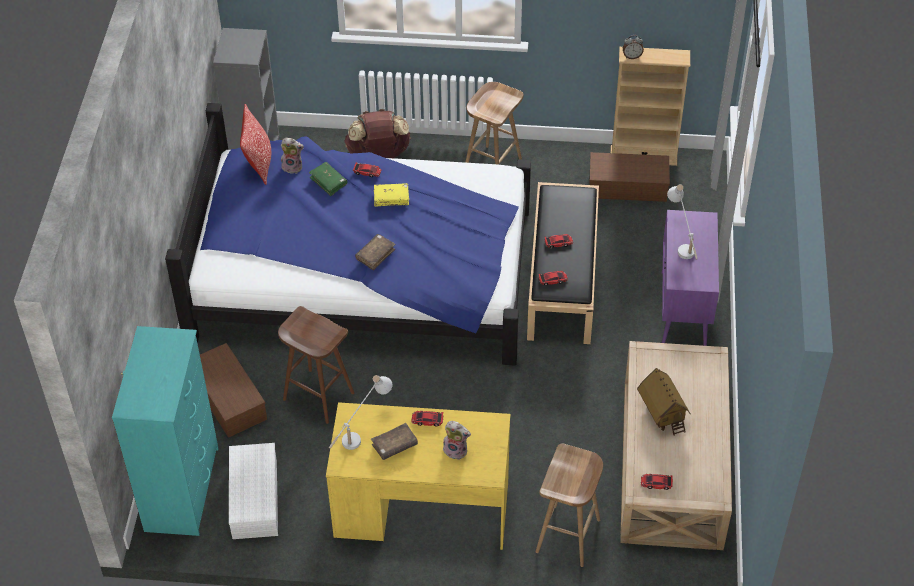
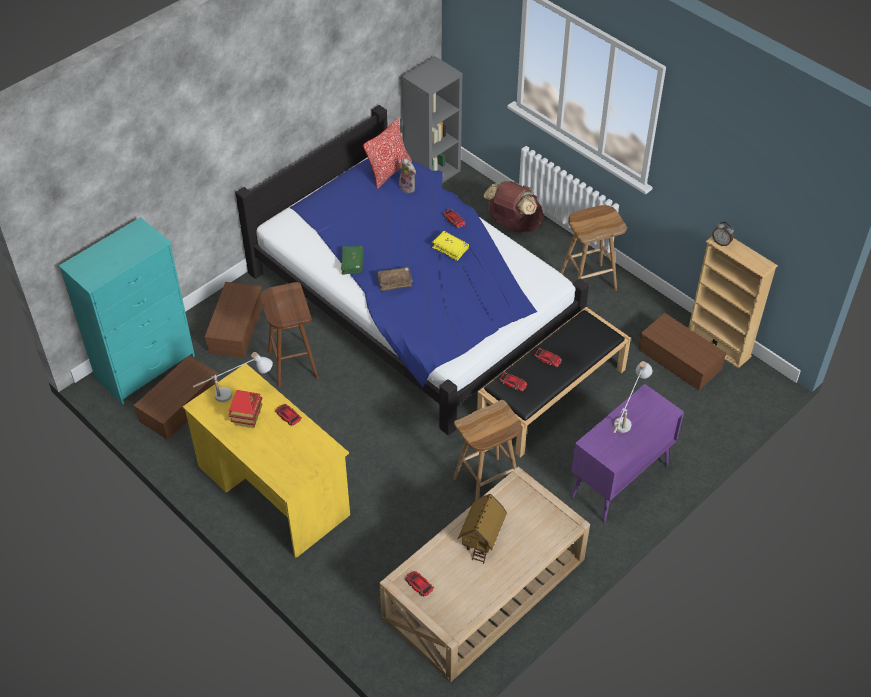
camera: 40 degrees right, 0 degrees up
(253, 498) = (180, 404): white storage box -> brown storage box
(328, 182) = (420, 211): green book -> green book (352, 263)
(394, 445) = (247, 418): brown book -> toy house
(456, 450) = (283, 451): plush toy -> none
(568, 536) = (350, 584): brown stool -> brown stool (486, 484)

